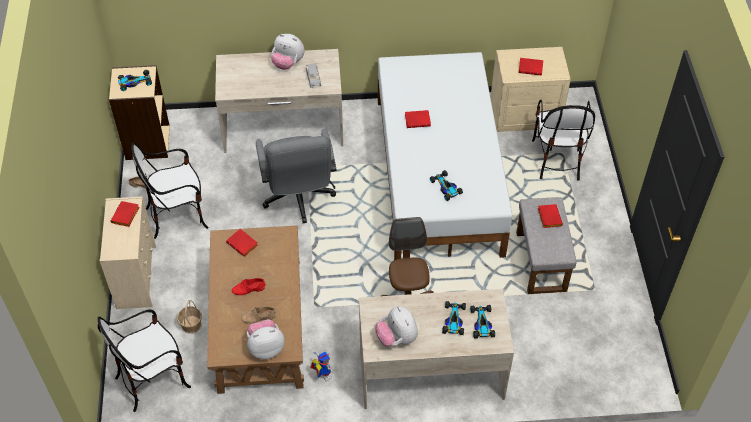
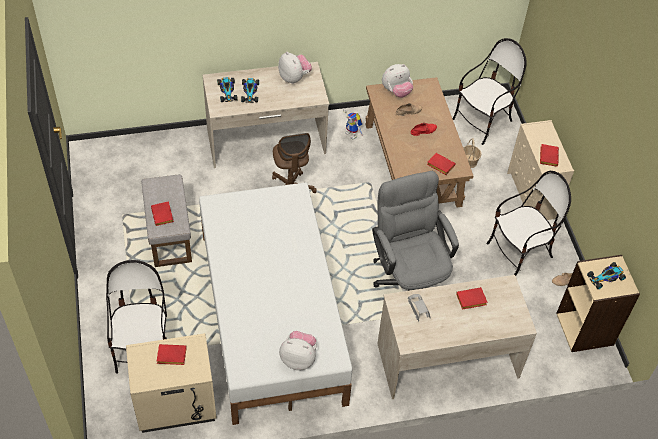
camera: 170 degrees right, 0 degrees up
(288, 63) = (452, 328): plush toy -> plush toy (298, 358)
(418, 120) = (297, 286): red book -> red book (470, 300)
(446, 188) = (262, 215): toy car -> none

